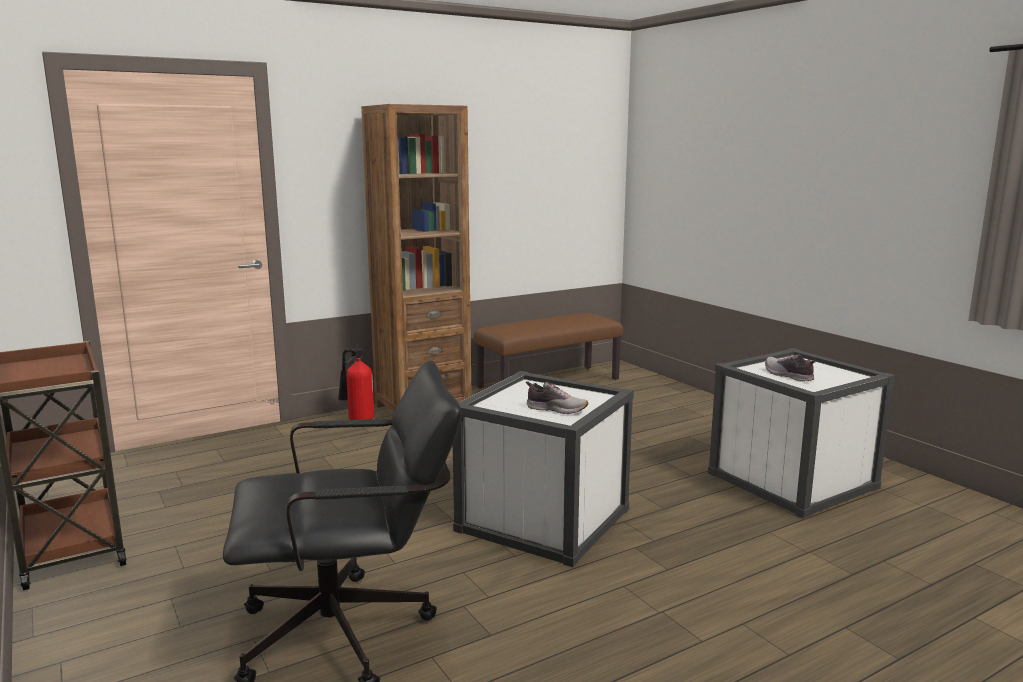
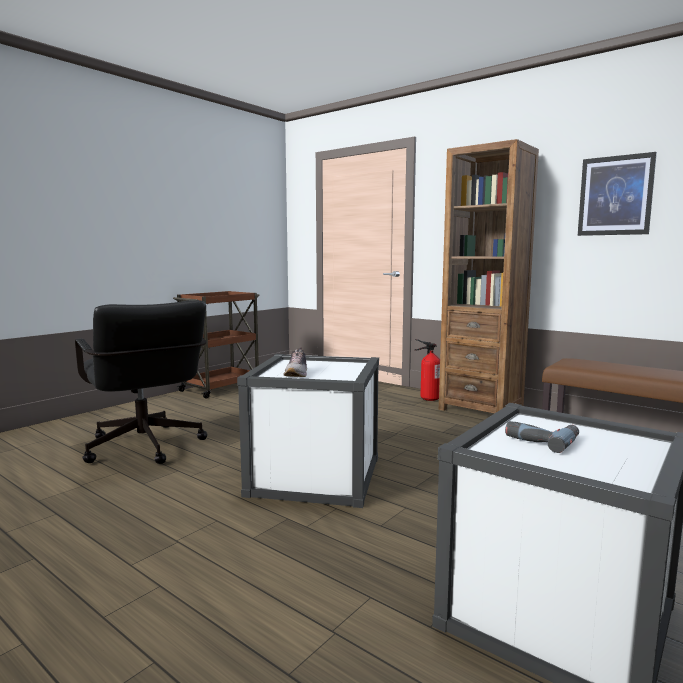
camera: 70 degrees right, 5 degrees down
(502, 163) = (615, 196): none -> picture
(788, 375) = (541, 439): shoe -> power drill

